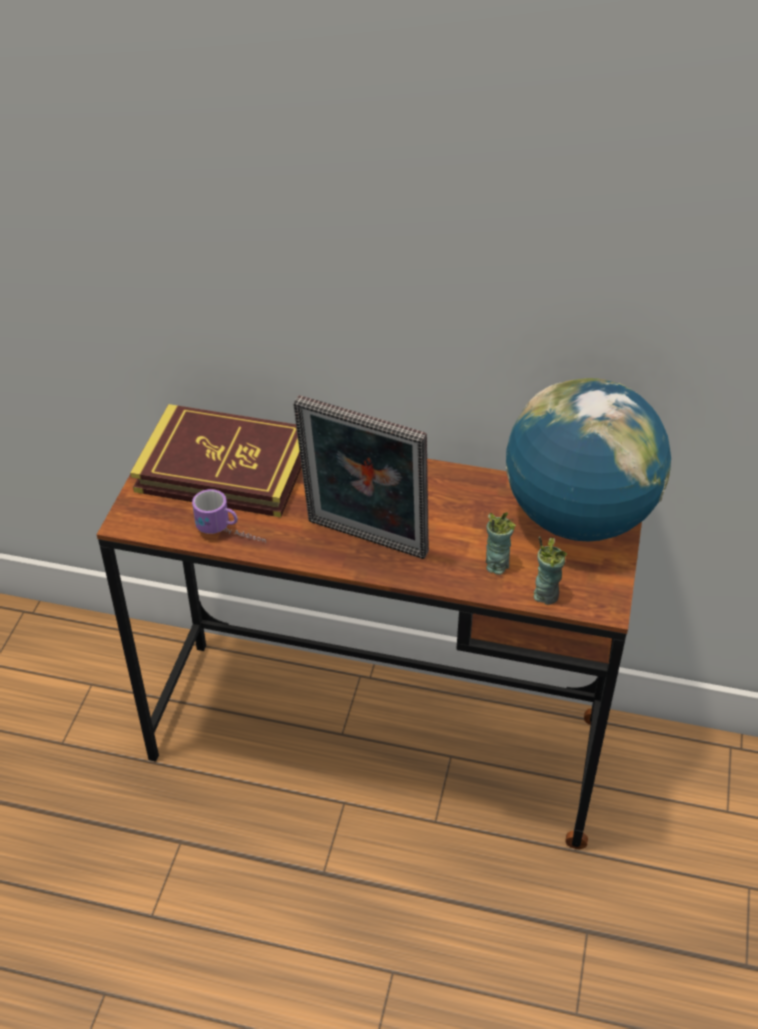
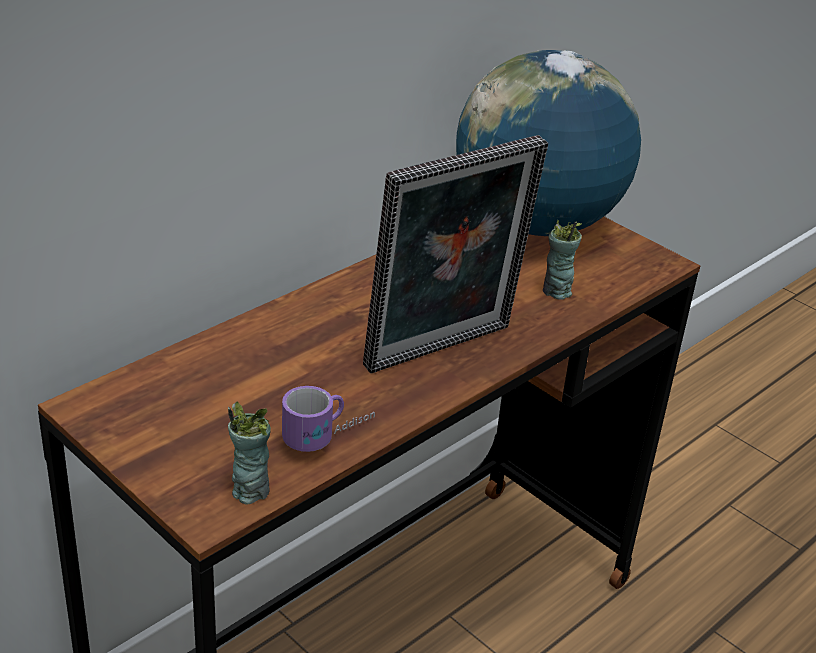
camera: 60 degrees left, 10 degrees down
(224, 468) = (205, 396): book -> none
(546, 595) = (622, 284): cup -> cup (250, 490)

